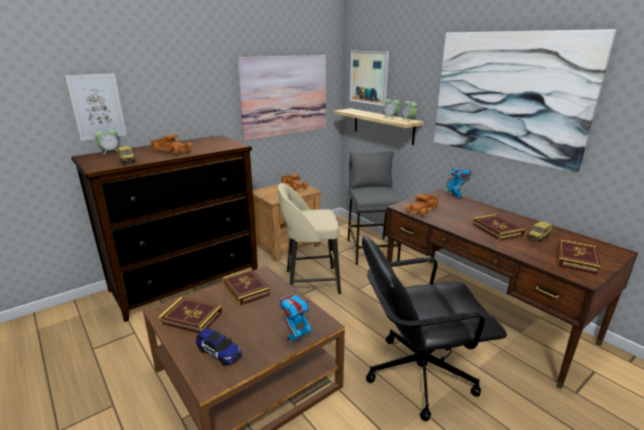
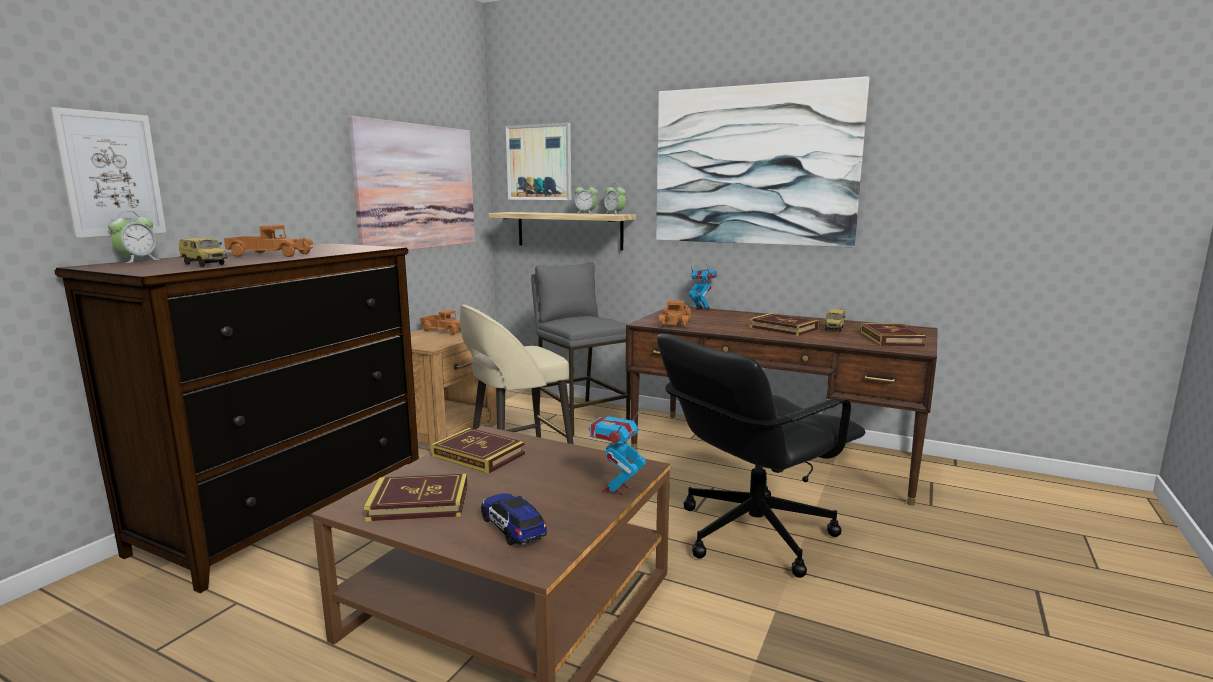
camera: 25 degrees left, 10 degrees down
(219, 352) = (513, 528): toy car -> toy car turned 135 degrees counterclockwise

